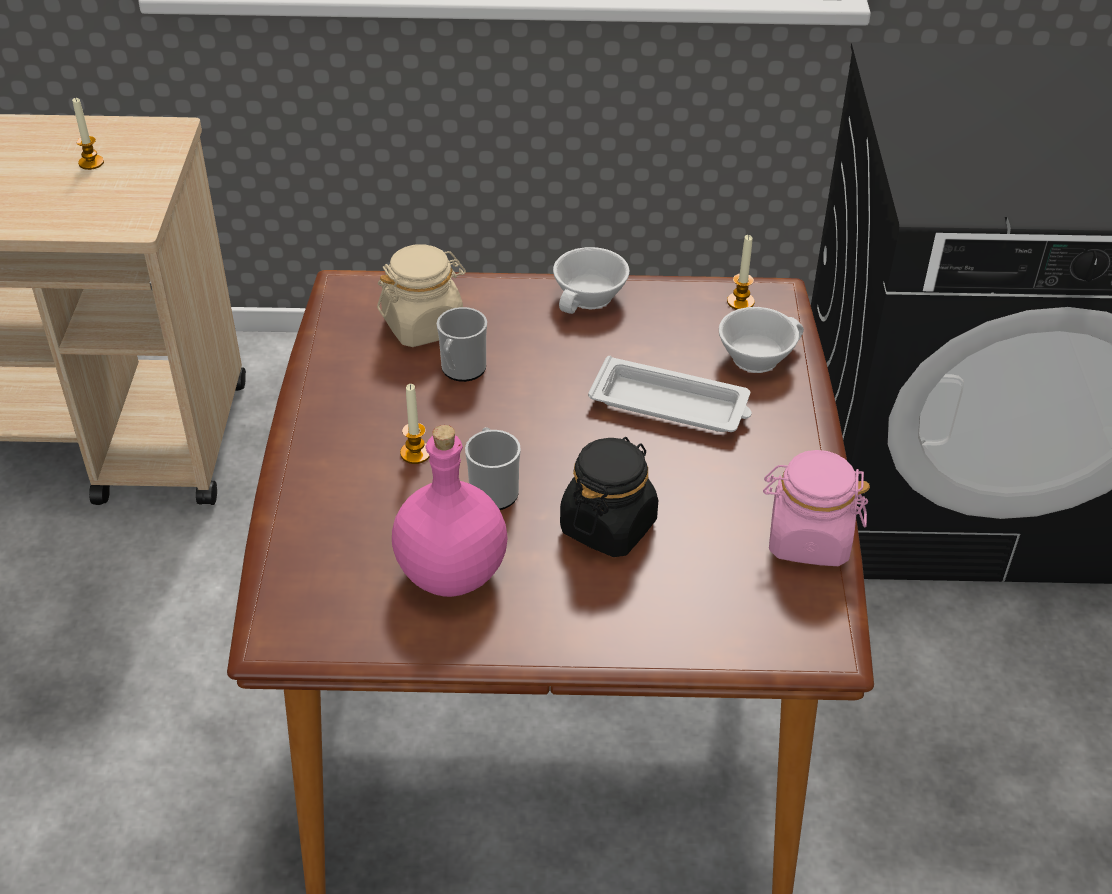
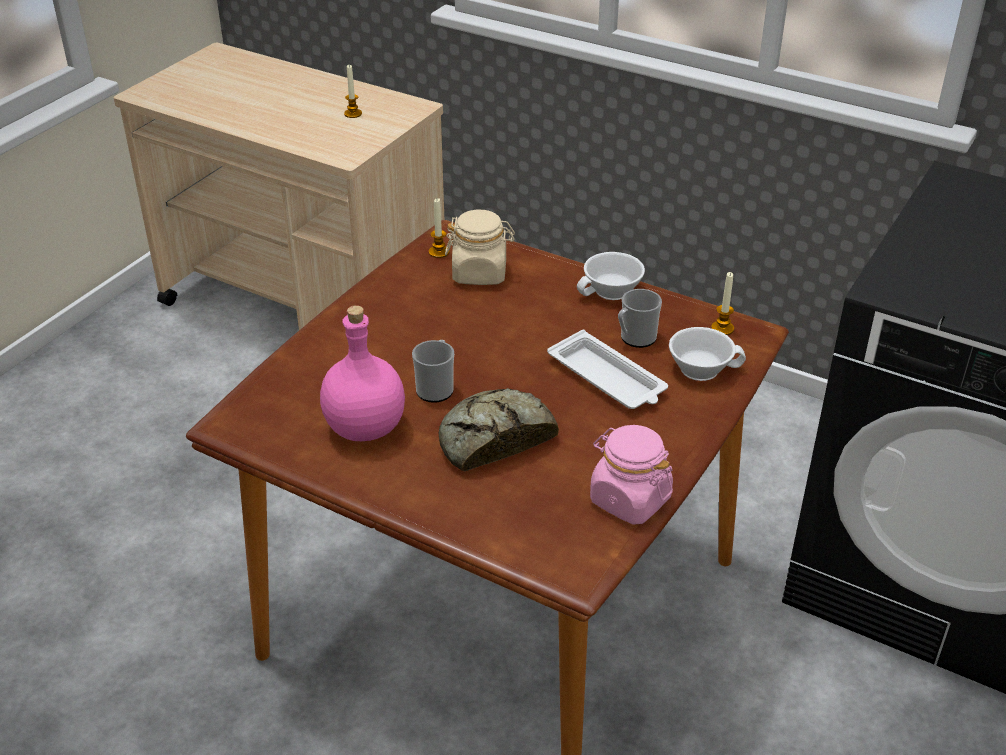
camera: 30 degrees right, 5 degrees down
(415, 453) = (405, 348): candle -> candle (439, 252)
(461, 370) = (480, 308): mug -> mug (635, 338)
(608, 526) = (493, 438): black jar -> bread

